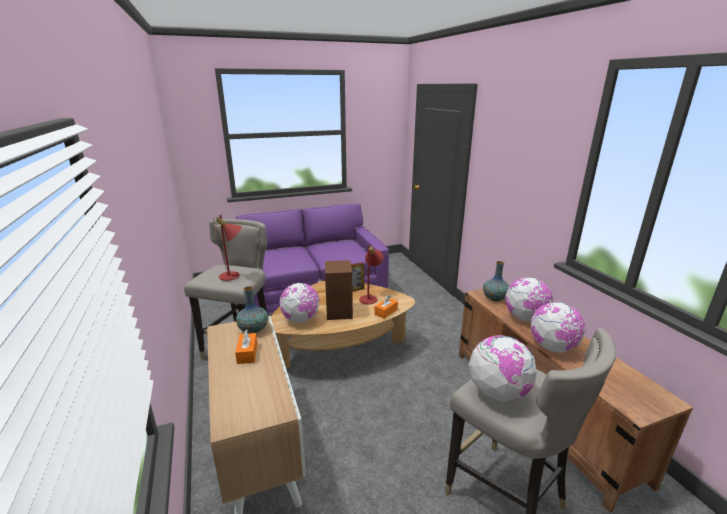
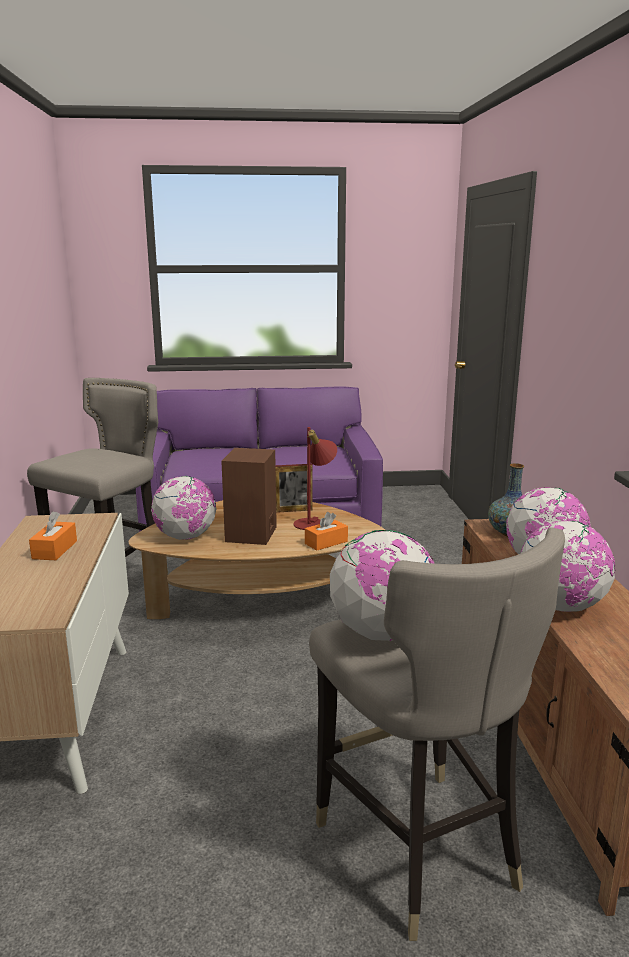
camera: 15 degrees right, 5 degrees down
(233, 276) = (98, 460): red table lamp -> none
(253, 330) = (84, 526): vase -> none

